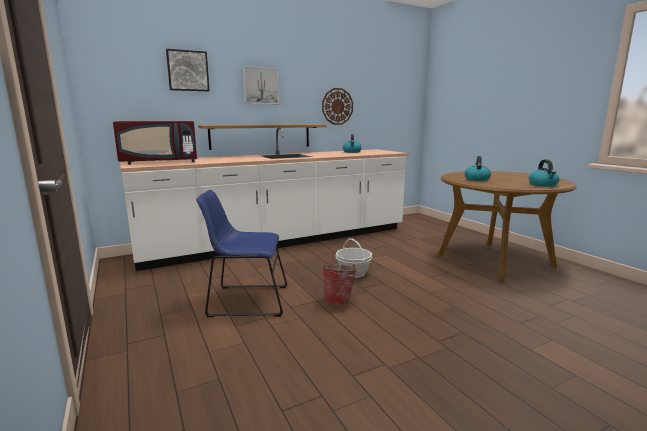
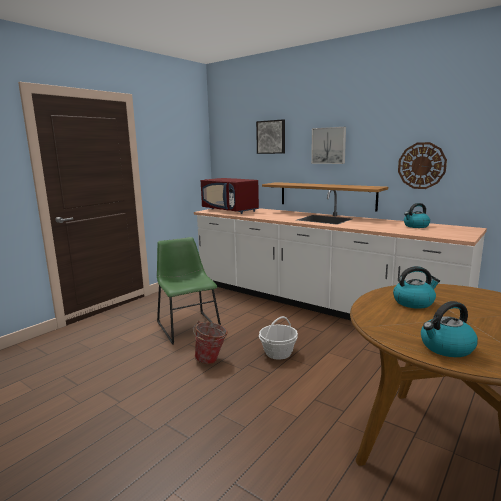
camera: 65 degrees right, 0 degrees up
(245, 300) = (187, 326): blue chair -> green chair

